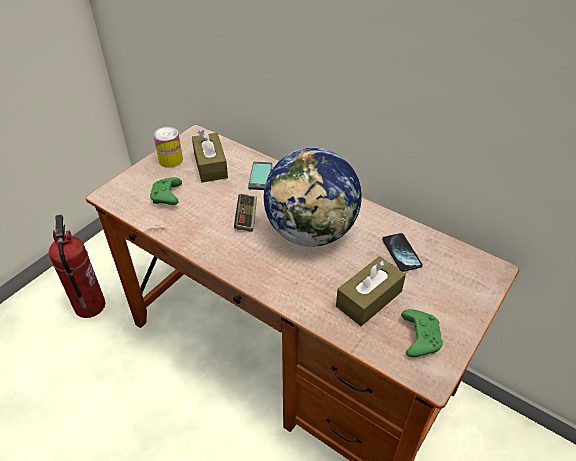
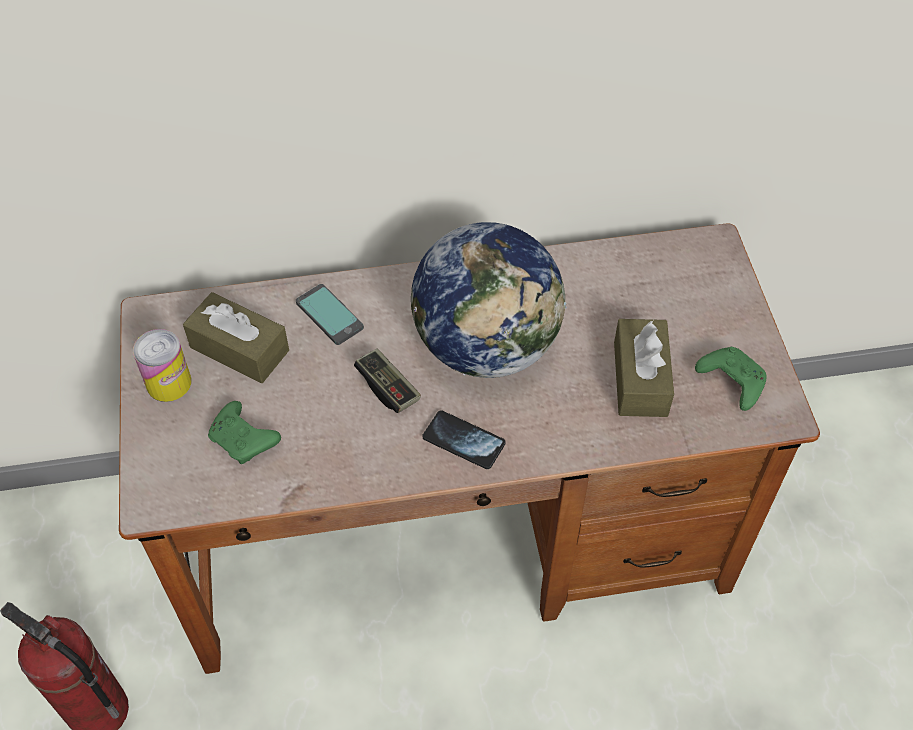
camera: 45 degrees left, 10 degrees up
(401, 253) = (610, 295): phone -> phone (463, 441)

